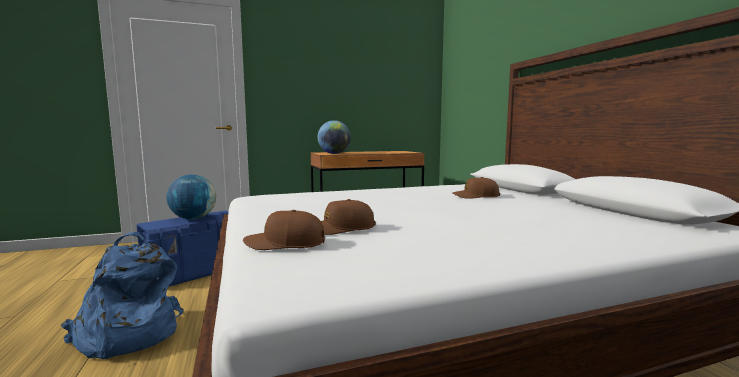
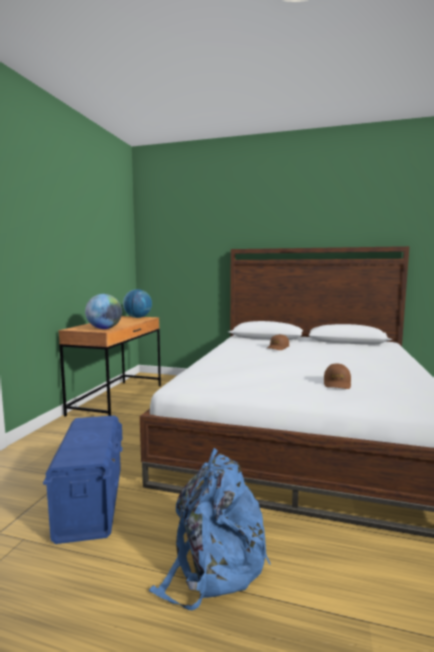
camera: 55 degrees left, 0 degrees up
(193, 218) = (89, 436): globe -> globe (137, 317)
(285, 243) = (367, 398): brown cap -> none

